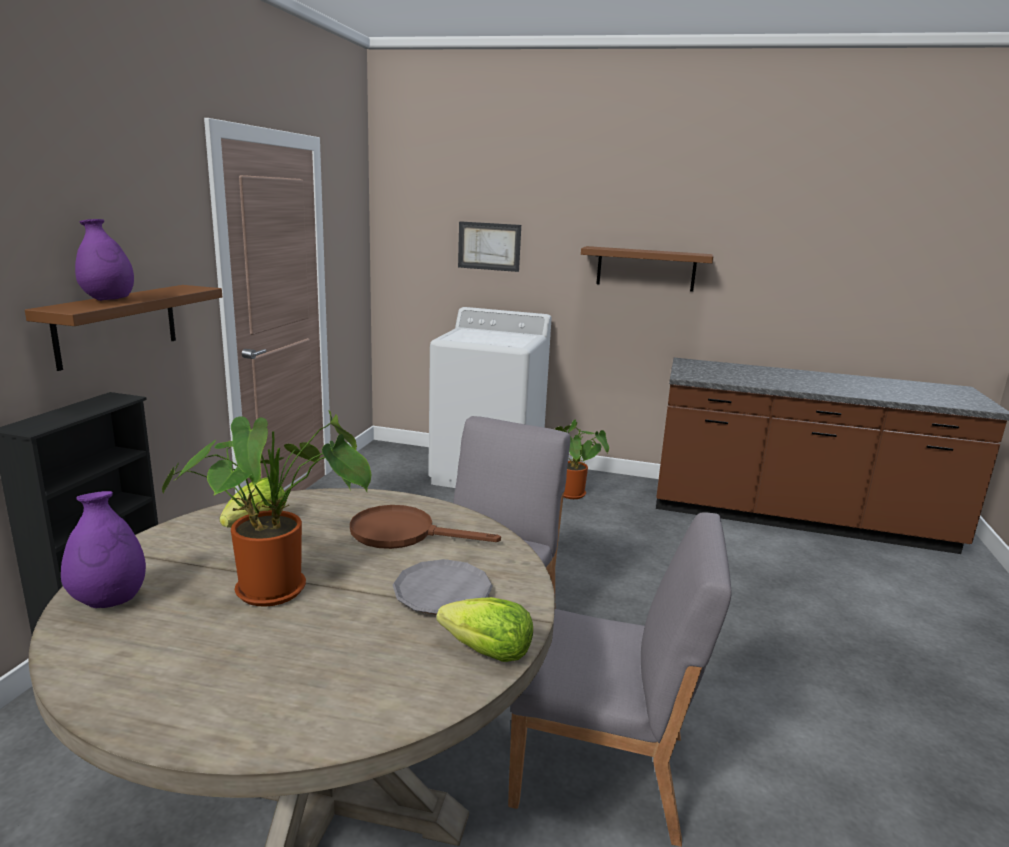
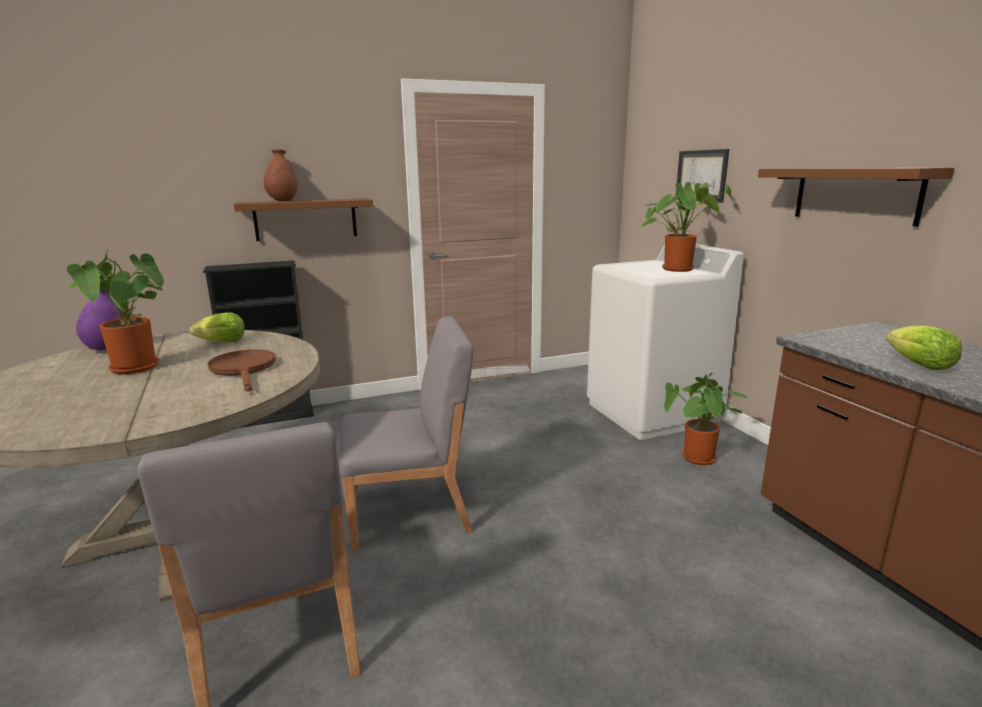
camera: 55 degrees right, 0 degrees up
(108, 300) = (283, 201): purple vase -> brown vase
(442, 593) = (154, 401): grey plate -> none
(488, 652) = (69, 433): lettuce -> lettuce (919, 365)
(506, 334) = (679, 269): none -> potted plant

